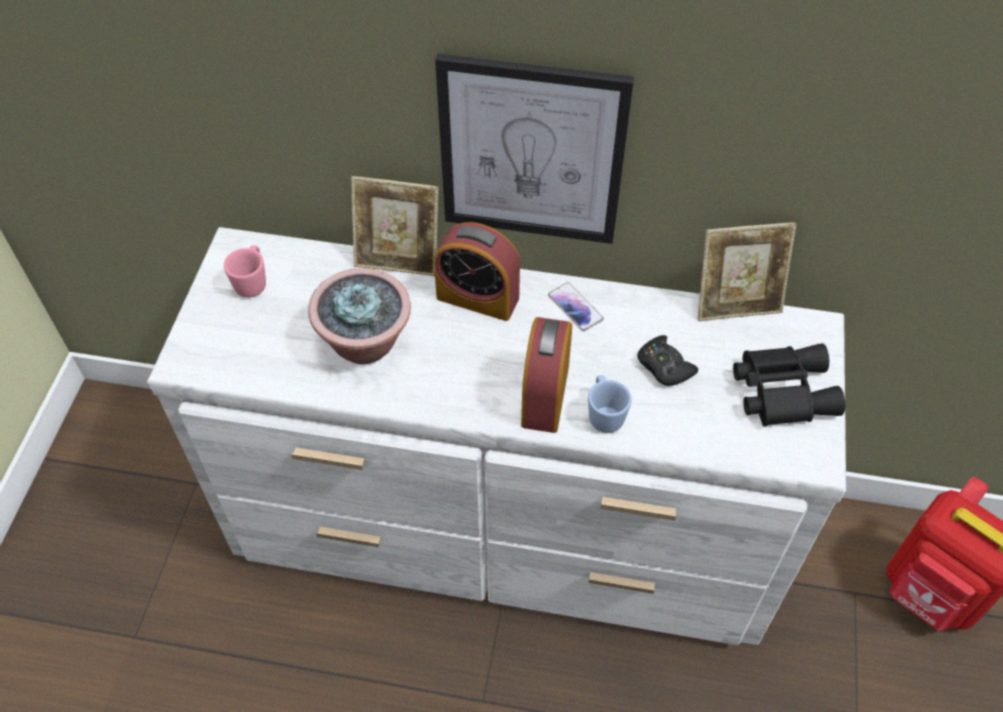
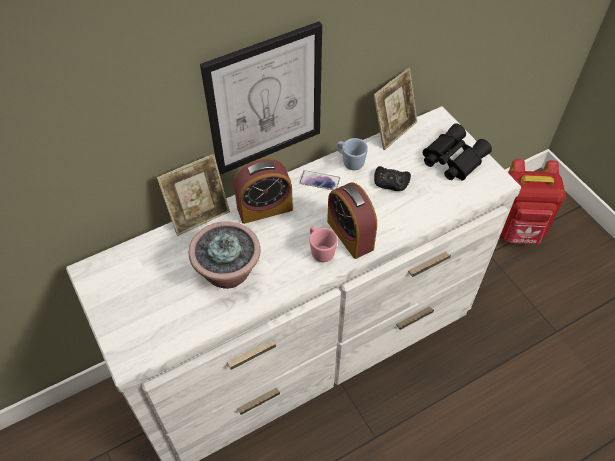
camera: 40 degrees left, 0 degrees up
(253, 282) = (124, 284): pink mug -> pink mug (320, 251)
(604, 414) = (387, 224): blue mug -> blue mug (350, 162)

